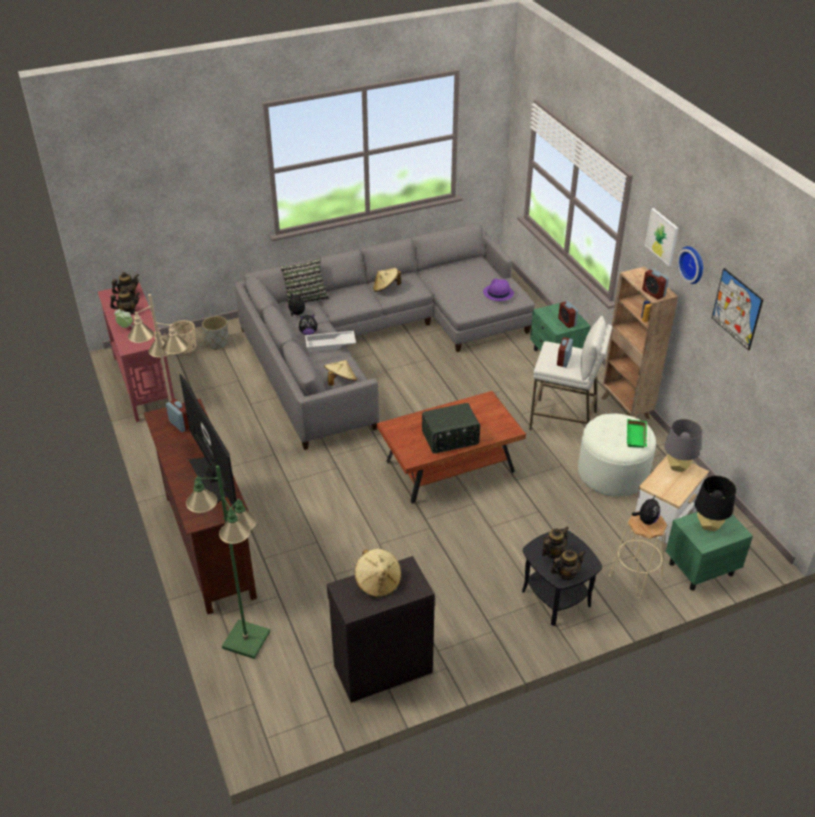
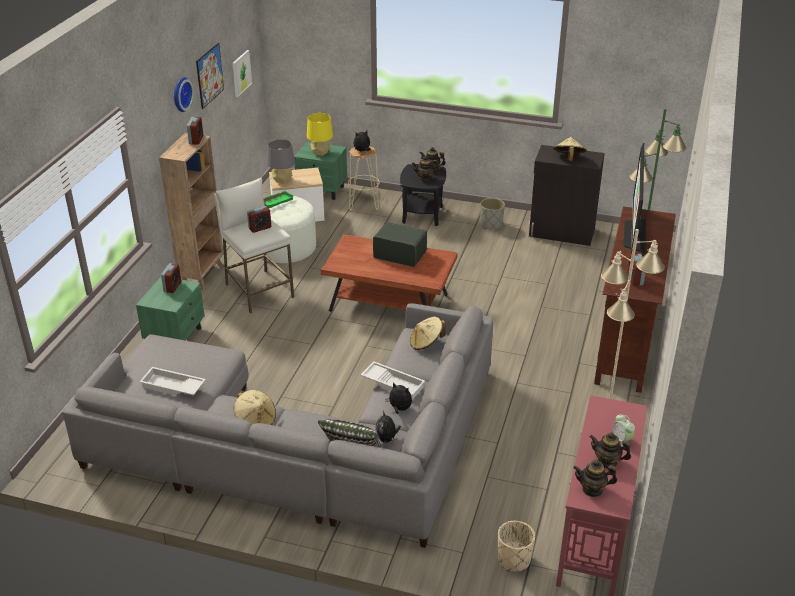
camera: 140 degrees left, 5 degrees down
(217, 343) = (470, 543): grey planter -> grey planter (491, 225)
(460, 278) = (172, 387): none -> white tray
(498, 293) = (167, 352): purple hat -> none
(662, 236) = (157, 113): picture -> picture (241, 73)
(708, 525) = (320, 153): black table lamp -> yellow table lamp

